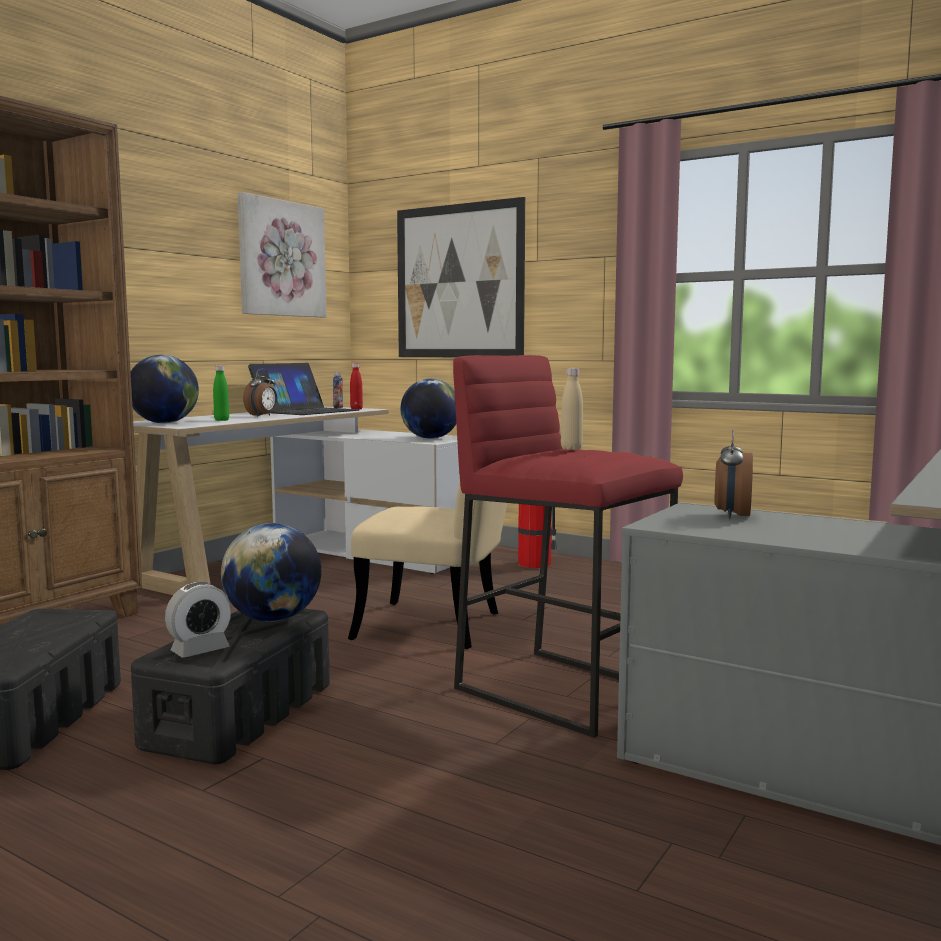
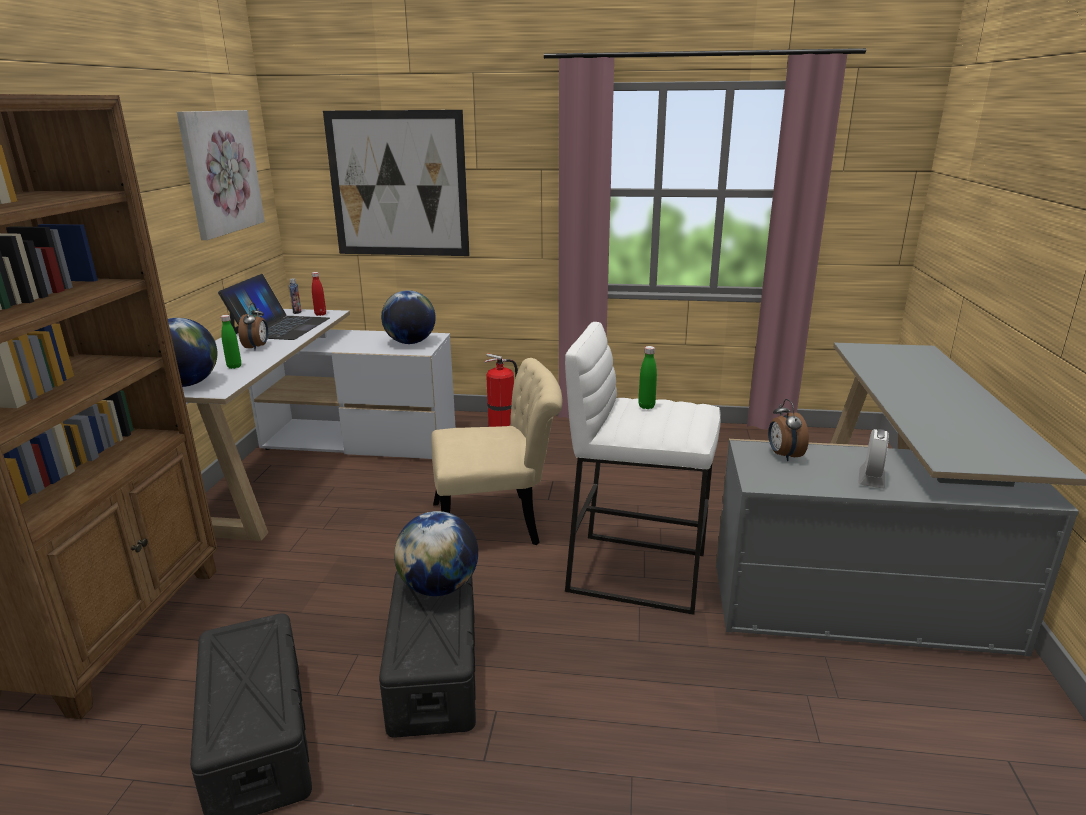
camera: 25 degrees left, 15 degrees up
(200, 650) = (424, 646): alarm clock -> alarm clock (871, 479)
(563, 689) = (637, 571): red stool -> white stool
(571, 449) = (646, 406): beige bottle -> green bottle

